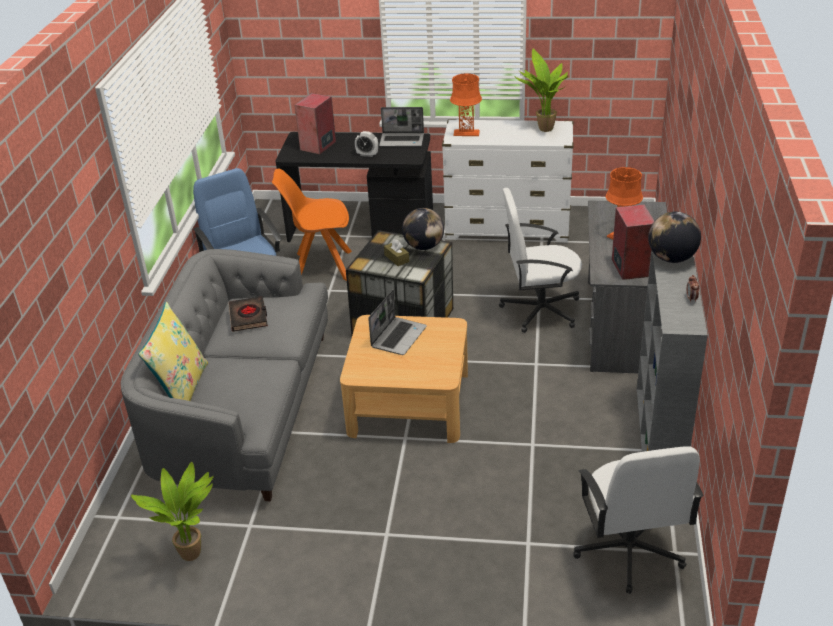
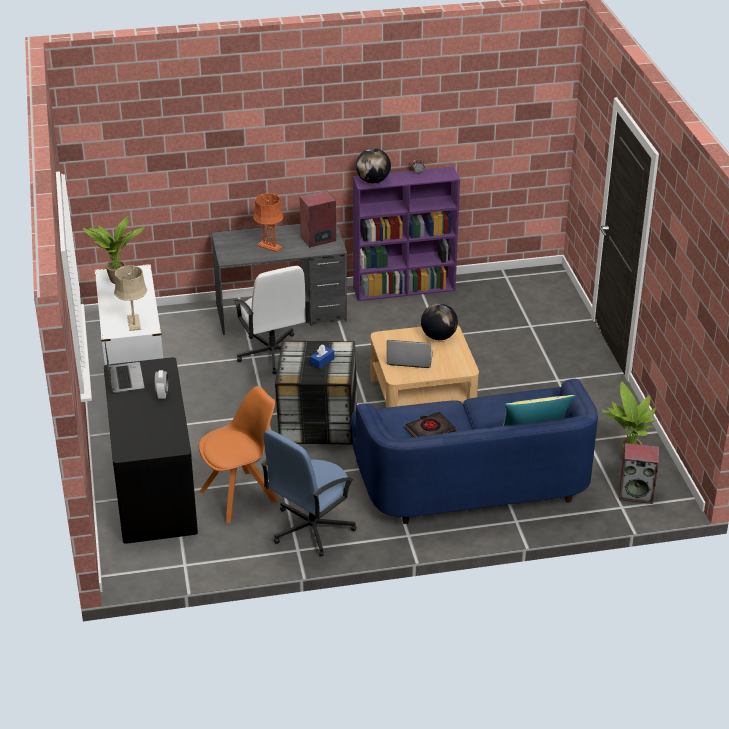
camera: 110 degrees left, 0 degrees up
(244, 409) = (473, 481): grey sofa -> blue sofa
(318, 146) = (148, 432): speaker -> speaker (636, 493)
(320, 267) = (241, 495): orange chair -> orange chair turned 105 degrees counterclockwise
(396, 258) = (322, 361): brown tissue box -> blue tissue box
(424, 246) = (296, 352): globe -> globe (438, 337)
(466, 133) = (133, 323): orange table lamp -> beige table lamp
(628, 551) = (514, 291): white office chair -> none
(659, 436) = (405, 288): grey bookcase -> purple bookcase

